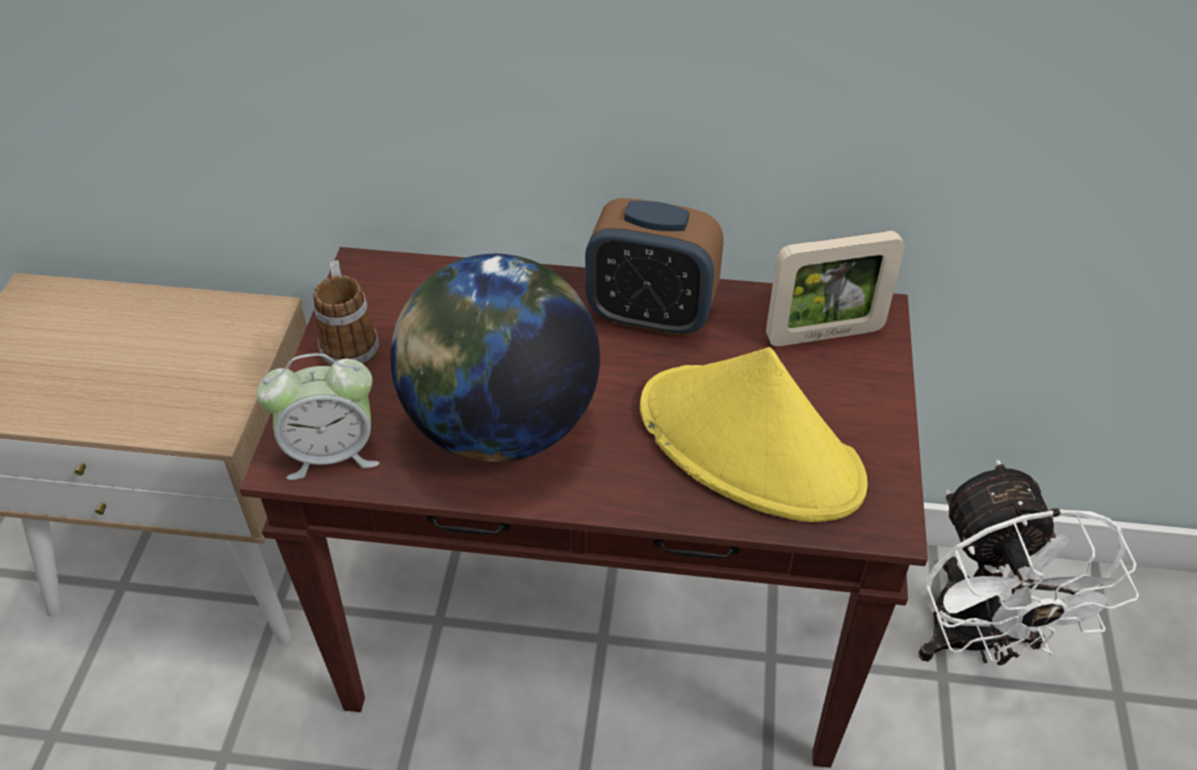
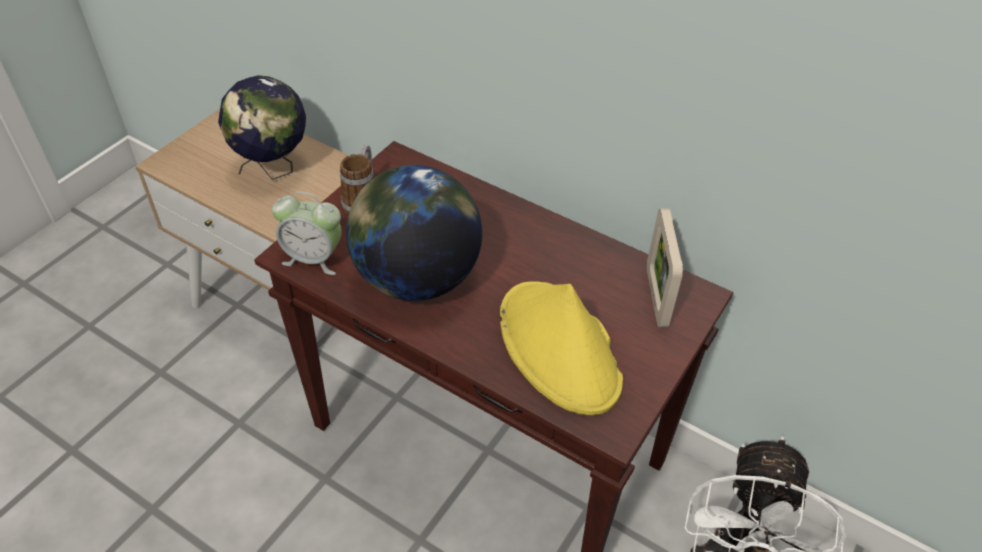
camera: 25 degrees right, 0 degrees up
(152, 352) = (274, 169): none -> globe
(651, 314) = (551, 244): alarm clock -> none
(824, 334) = (656, 297): picture frame -> picture frame turned 75 degrees clockwise

